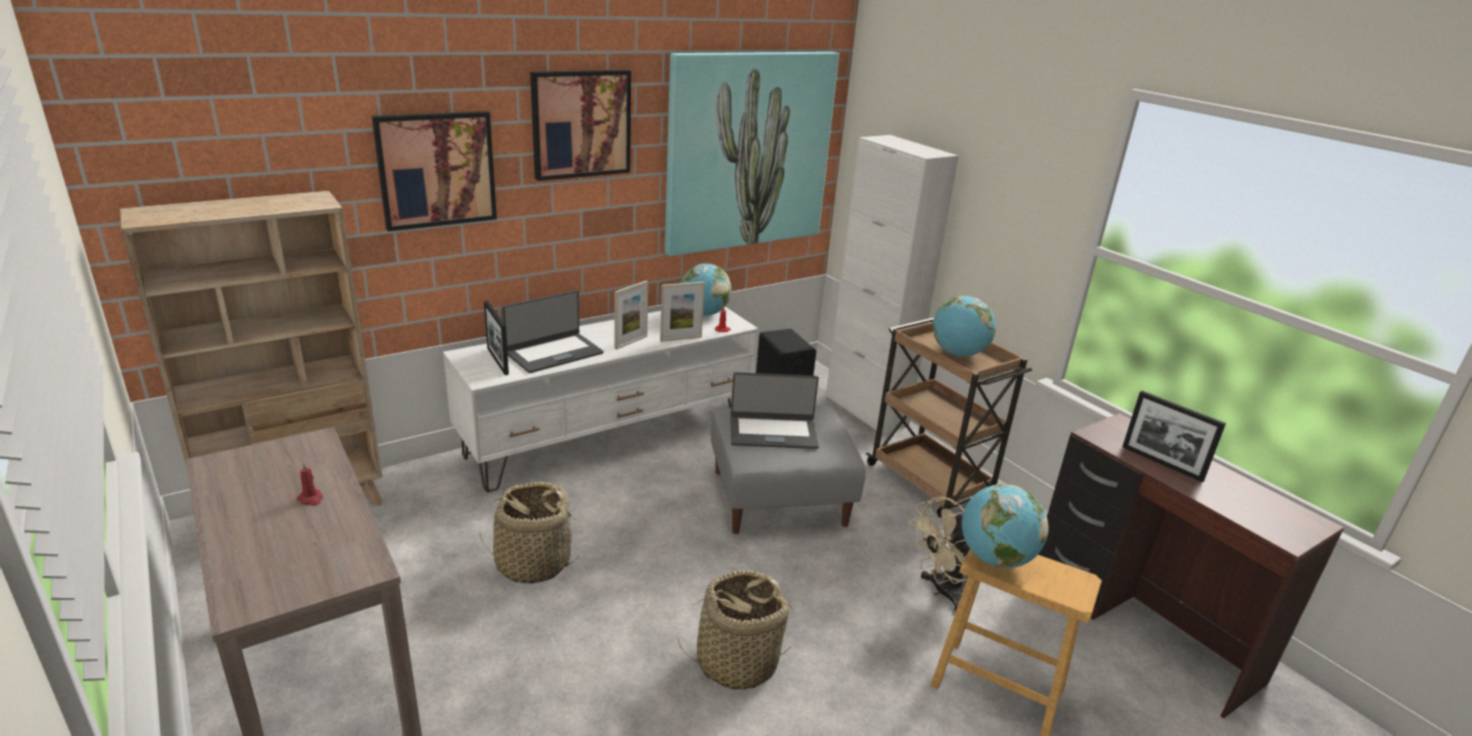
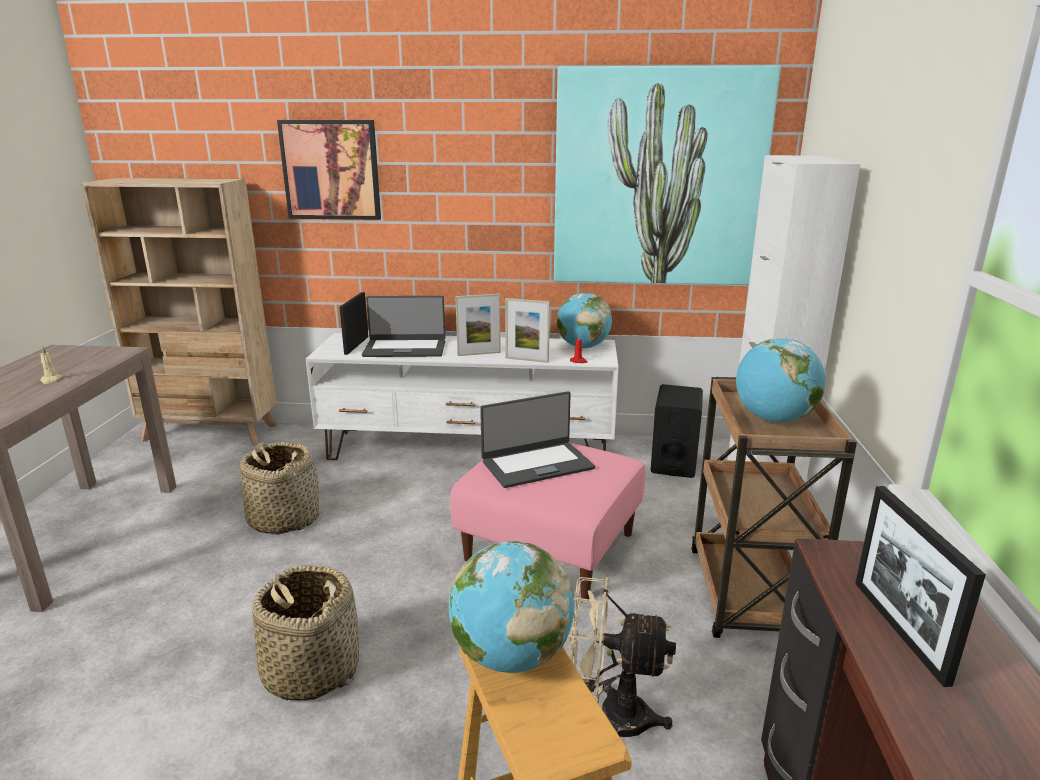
camera: 40 degrees right, 5 degrees down
(311, 499) = (51, 380): red candle -> beige candle
(581, 124) = (463, 137): picture -> none
(773, 432) = (536, 464): laptop -> laptop turned 60 degrees counterclockwise
(779, 497) = (551, 546): grey ottoman -> pink ottoman

